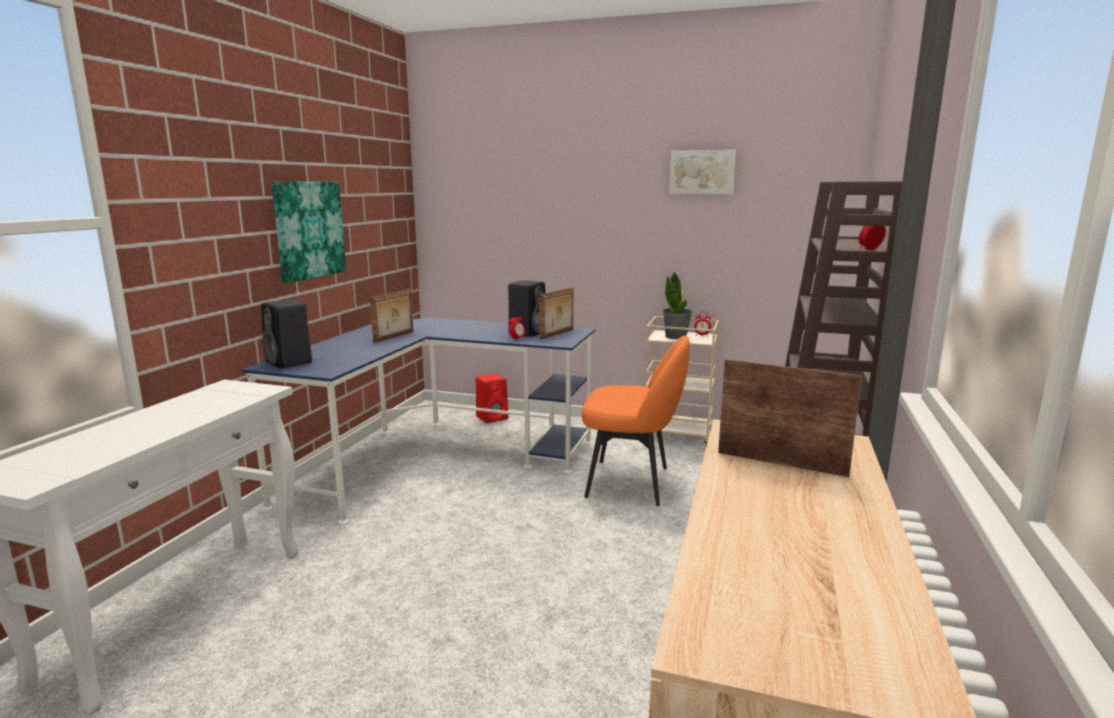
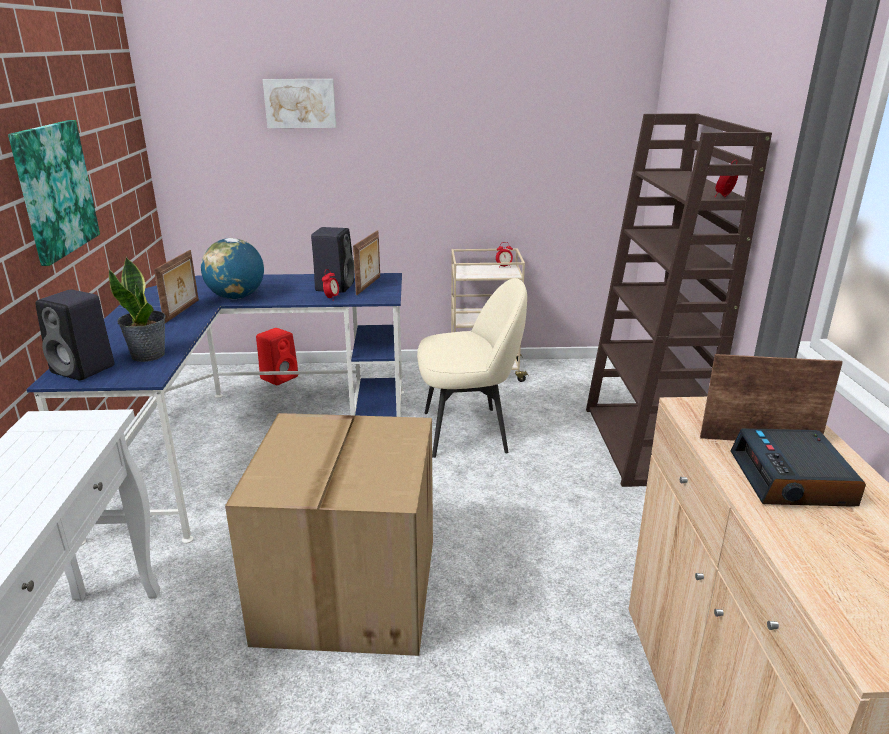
camera: 20 degrees left, 10 degrees up
(442, 584) = (347, 587): none -> cardboard box
(443, 332) = (236, 297): none -> globe
(631, 482) = (468, 431): orange chair -> beige chair
(676, 336) = (480, 271): potted plant -> potted plant (149, 355)
(702, 172) = (496, 90): picture -> picture (300, 103)
(781, 497) = (792, 480): none -> alarm clock

